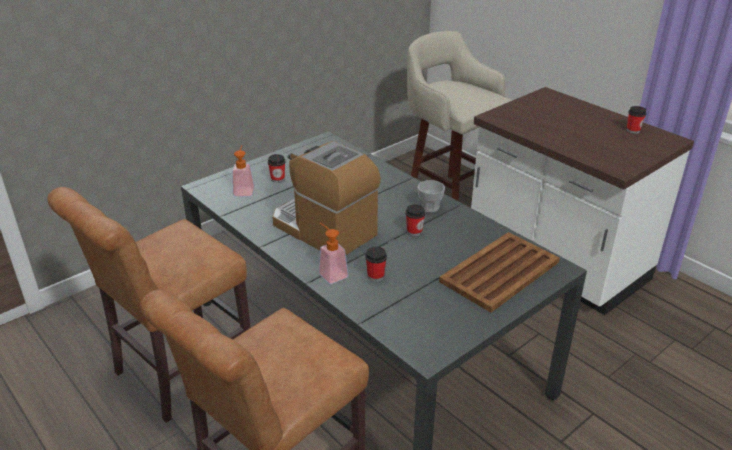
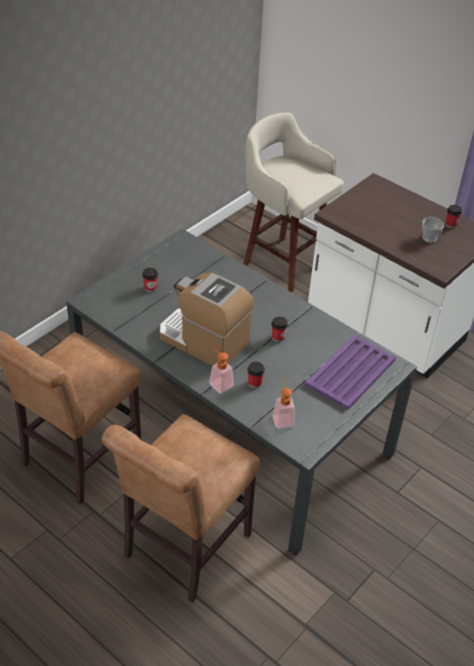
camera: 10 degrees left, 10 degrees up
(244, 190) = (124, 302): soap dispenser -> soap dispenser (282, 418)
(430, 207) = (287, 311): cup -> cup (429, 238)
(498, 272) = (350, 373): brown tray -> purple tray

